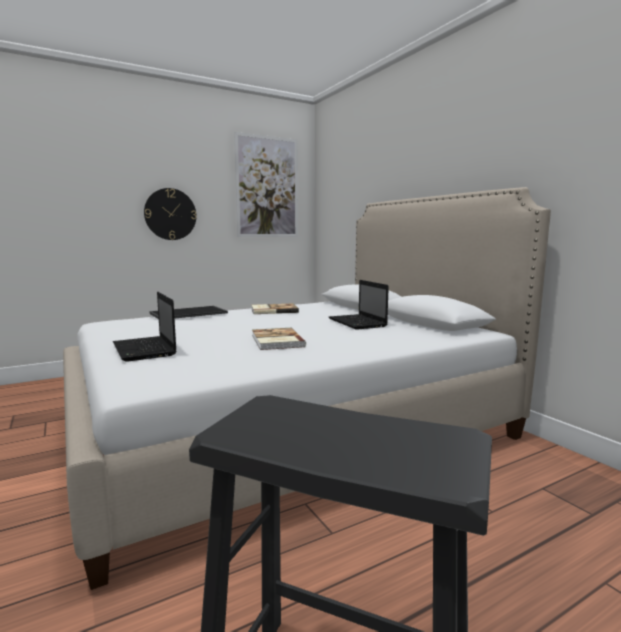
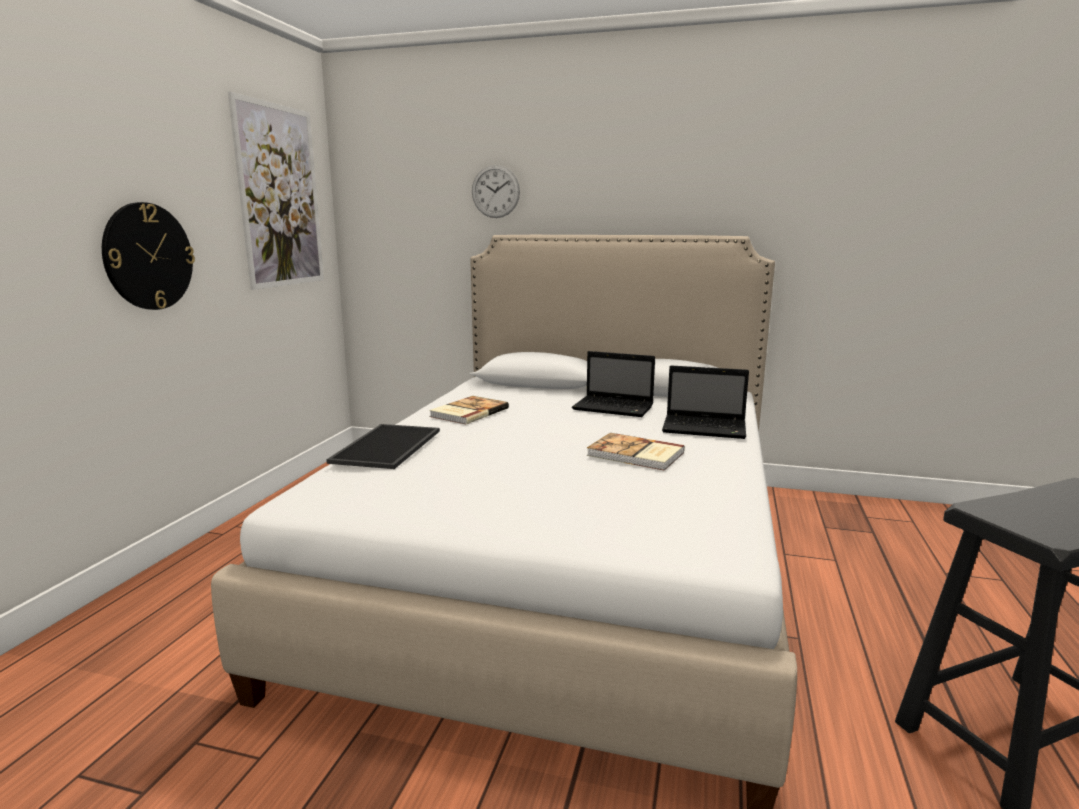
camera: 45 degrees left, 5 degrees up
(145, 350) = (566, 516): laptop -> laptop (706, 428)
(379, 173) = (495, 191): none -> wall clock

